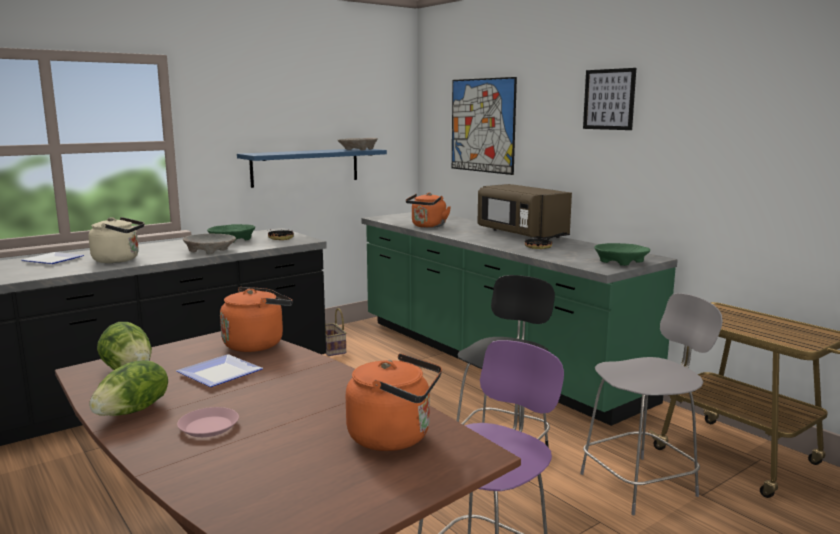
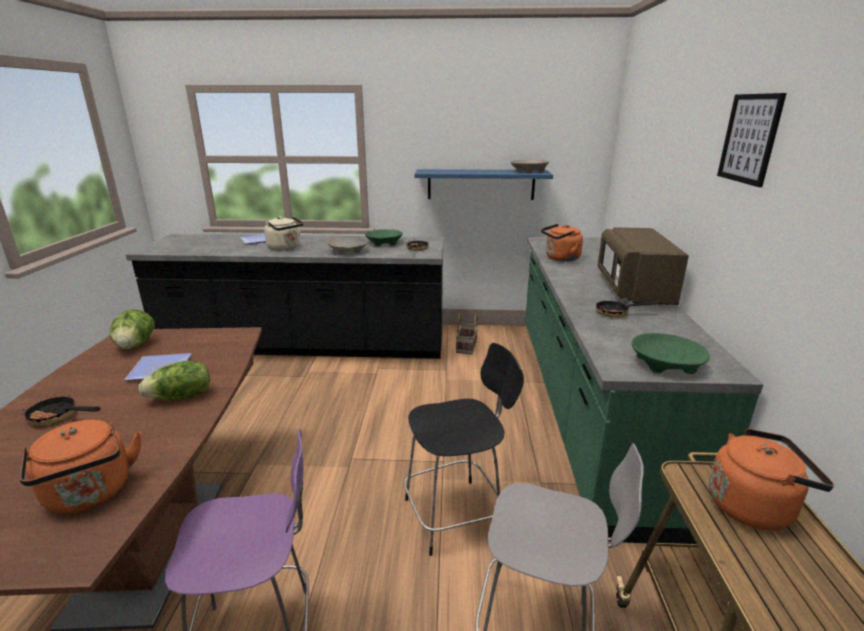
camera: 40 degrees right, 10 degrees up
(133, 411) = (68, 382): lettuce -> lettuce (181, 397)
(209, 427) = (59, 417): pink plate -> frying pan
(257, 344) = (231, 348): orange kettle -> orange kettle (753, 506)
(482, 125) = (649, 156): picture -> none

